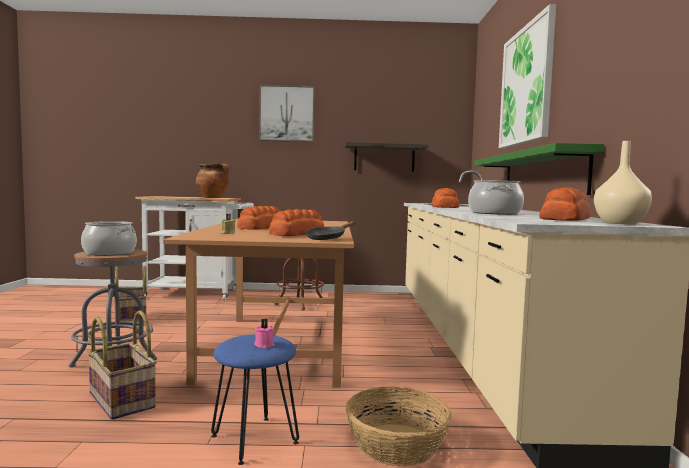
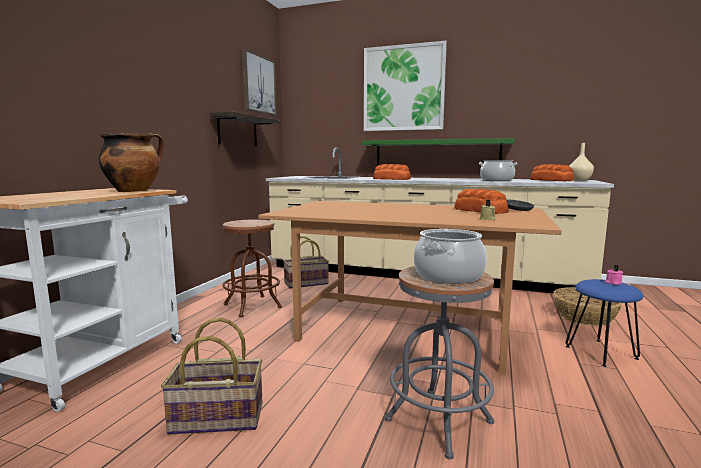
camera: 70 degrees left, 5 degrees up
(123, 400) = (552, 408): basket -> basket (306, 283)
(260, 227) = (415, 213): bread -> none
(287, 114) = (151, 60): picture -> picture (258, 84)

